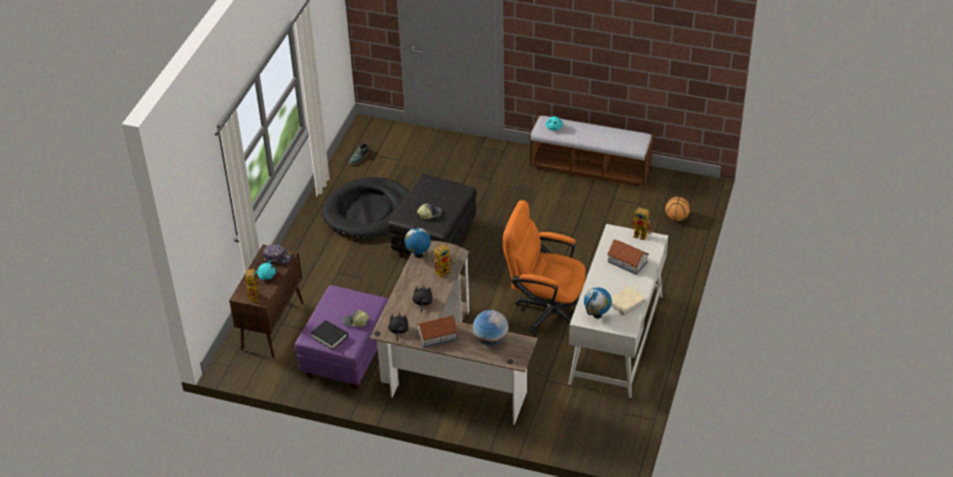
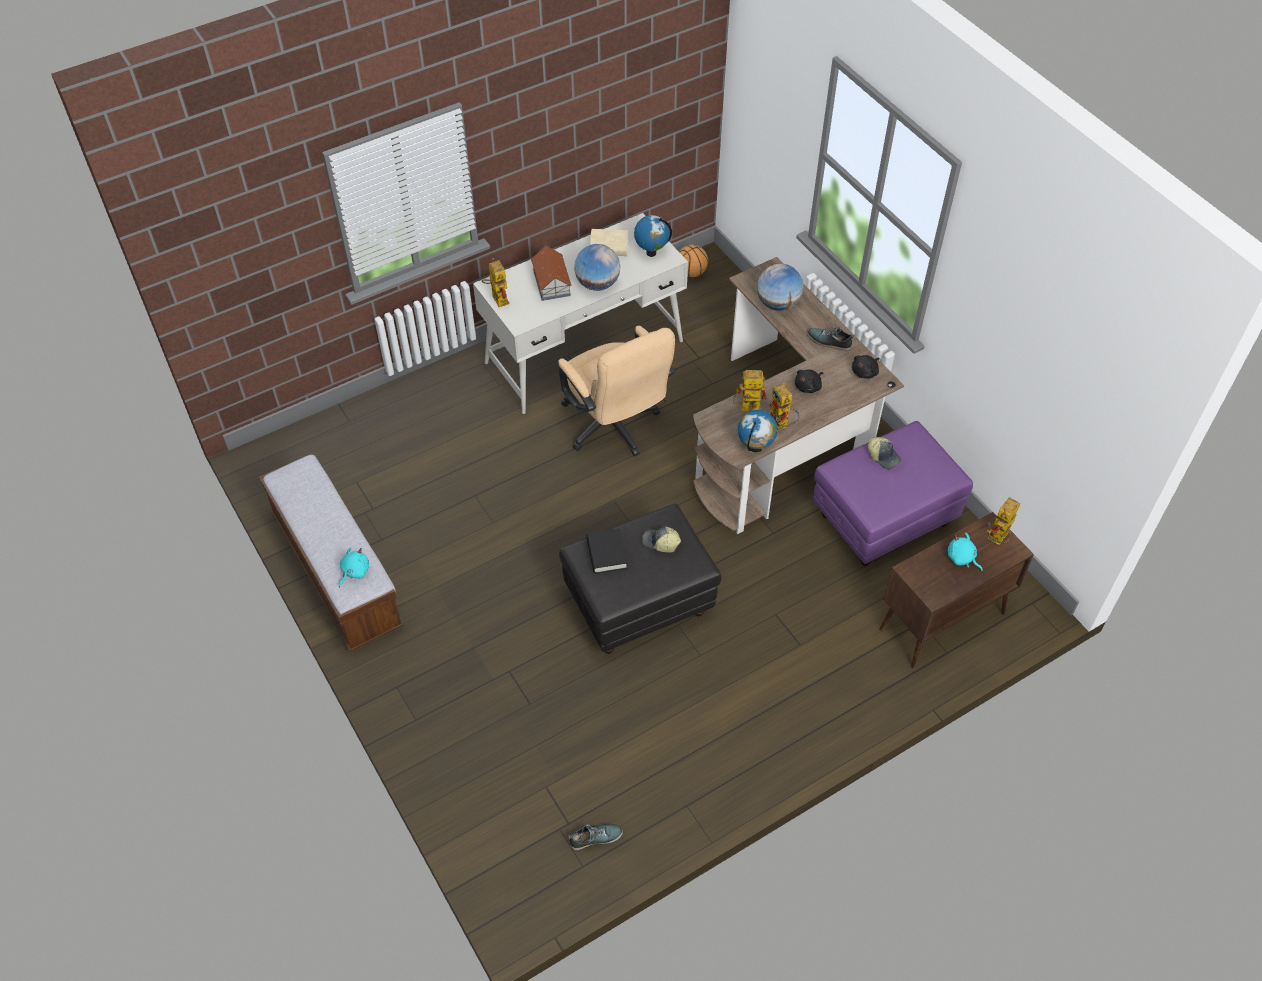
camera: 140 degrees left, 10 degrees up
(277, 257) = (926, 576): cap -> none
(329, 337) = (928, 458): black book -> black book (606, 554)
(368, 212) = (675, 718): black dog bed -> none
(416, 274) = (781, 425): none -> toy robot
(437, 336) = (829, 342): toy house -> shoe
(545, 309) = (614, 428): orange office chair -> beige office chair
(602, 277) = (597, 284): none -> globe
(676, 218) = (345, 434): basketball -> basketball (691, 273)

